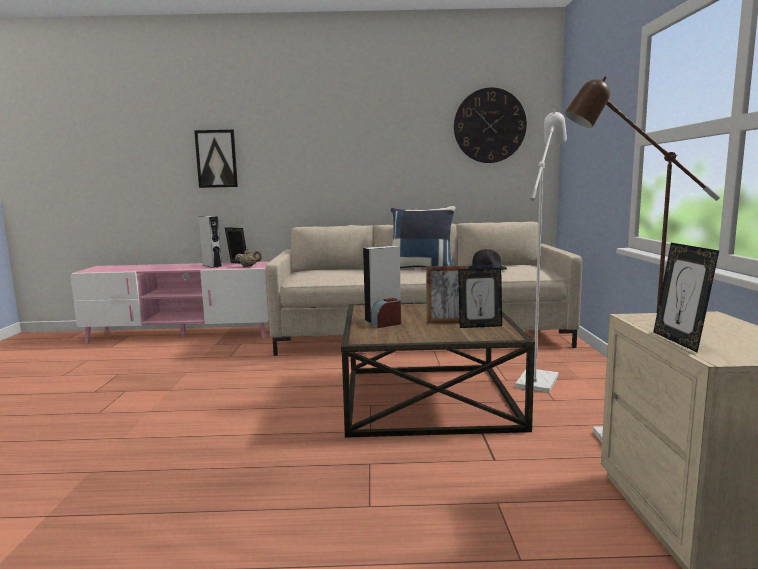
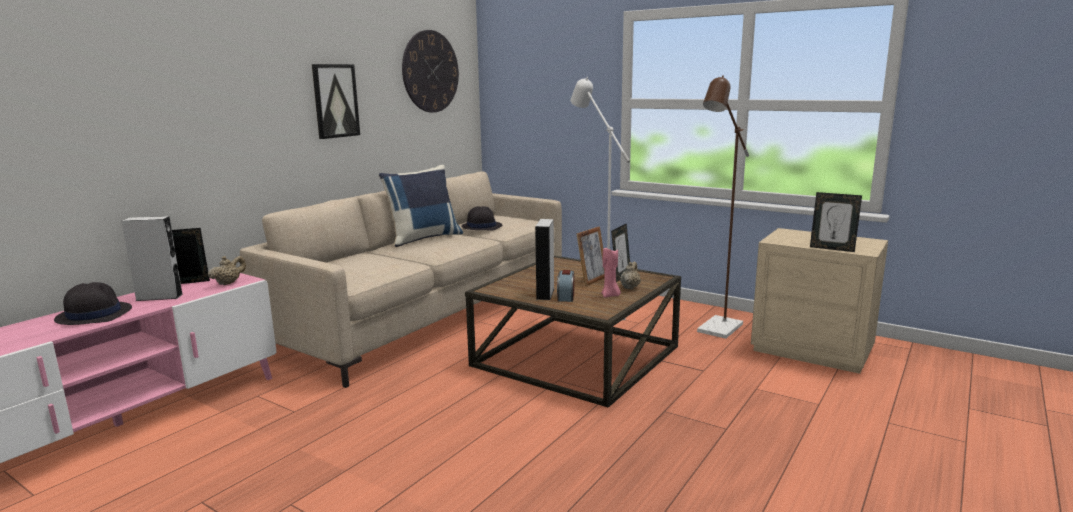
camera: 55 degrees left, 5 degrees up
(176, 266) = (93, 314): none -> black hat
(216, 159) = (113, 120): picture -> picture (335, 101)
(416, 333) = (610, 295): none -> pink candle
(454, 334) = (630, 287): none -> beige teapot

